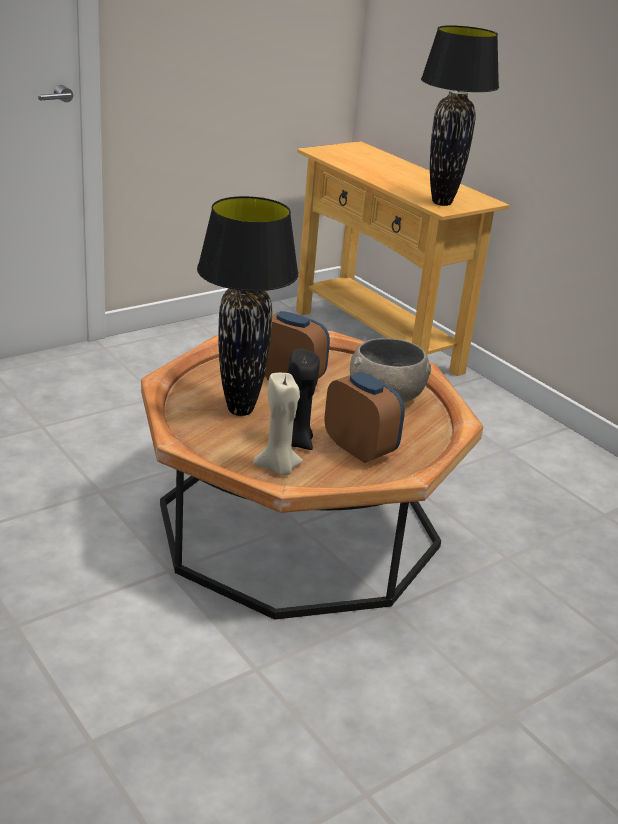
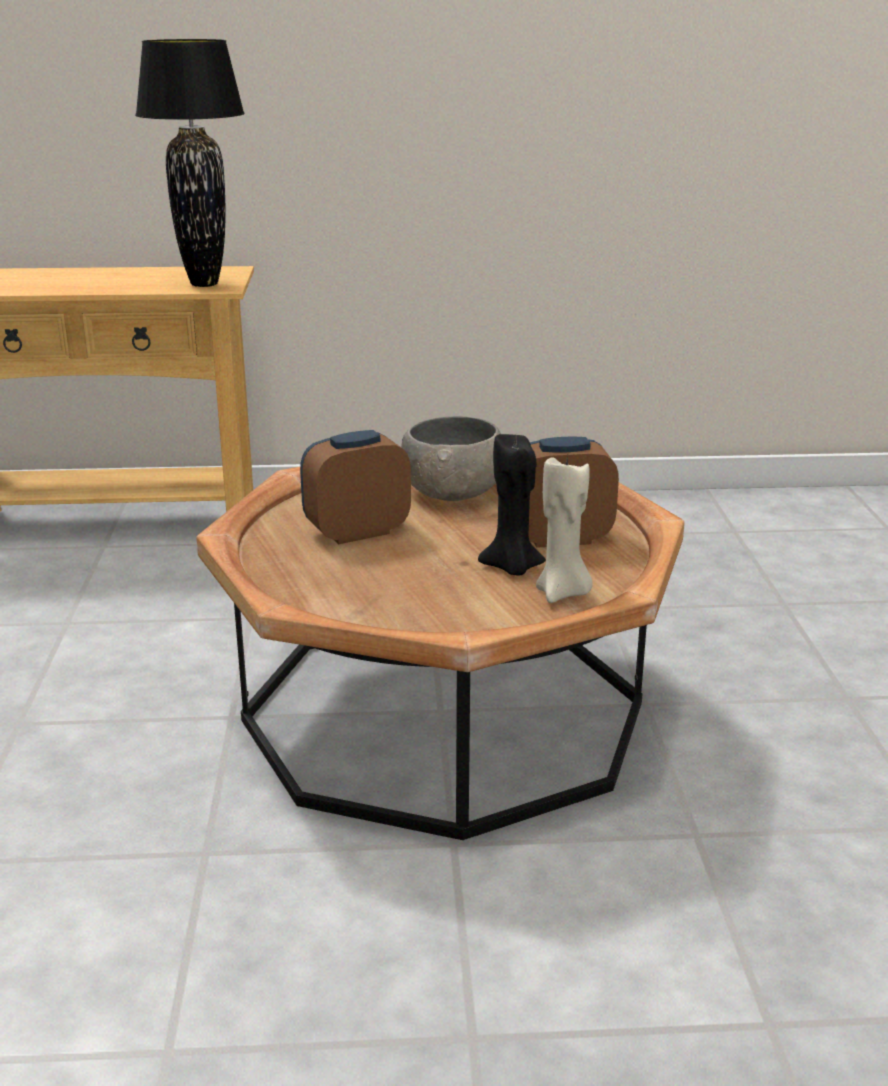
camera: 55 degrees left, 5 degrees down
(240, 410) = (398, 580): black table lamp -> none

